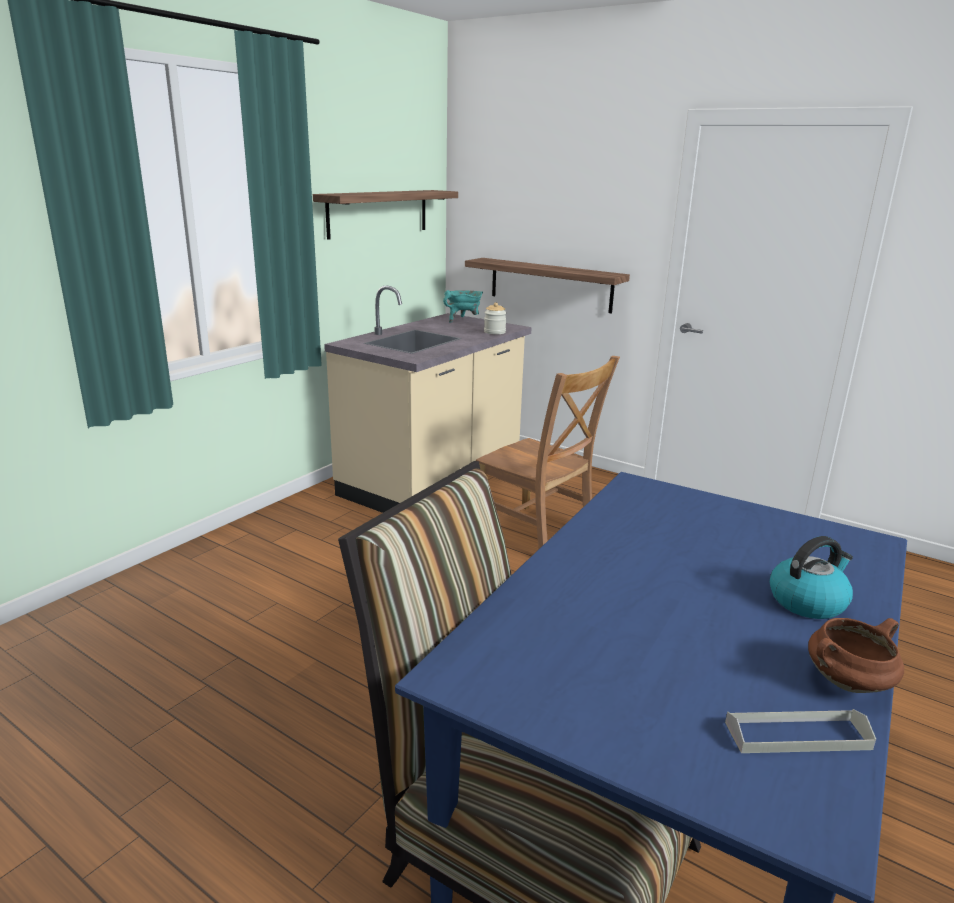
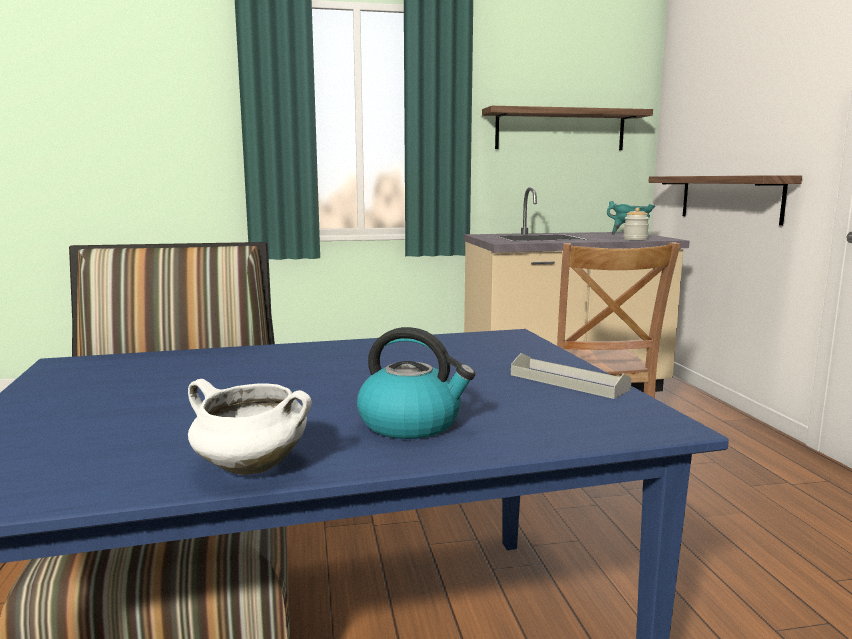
camera: 45 degrees right, 10 degrees down
(797, 735) = (105, 465): grey tray -> grey tray (568, 382)
(847, 683) = (249, 468): brown cooking pot -> white cooking pot

